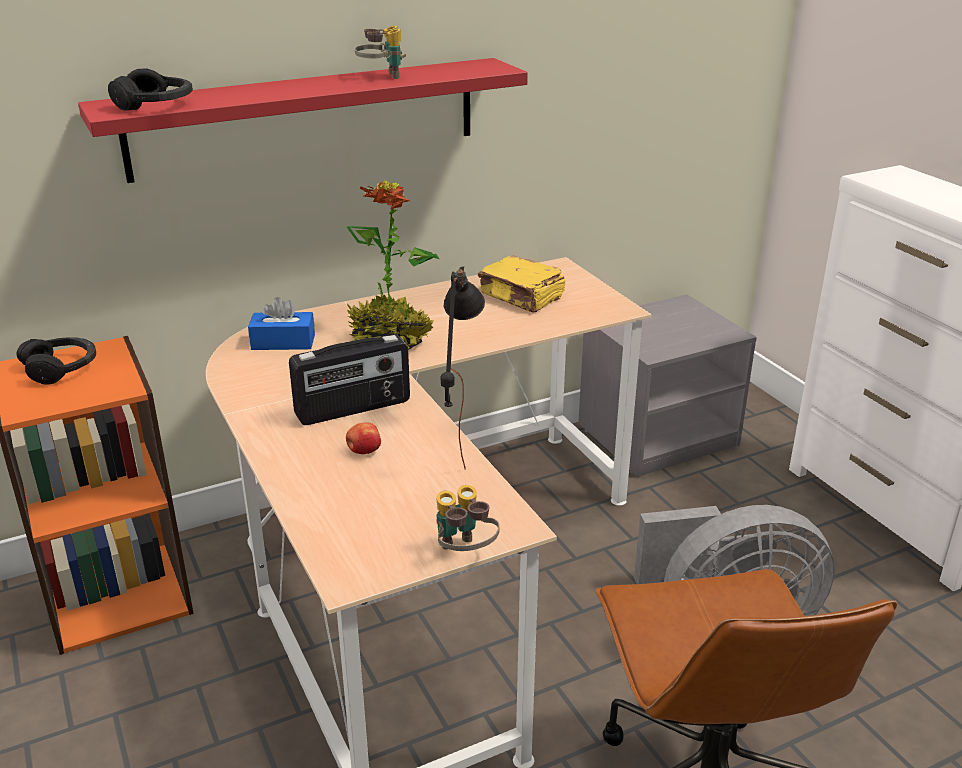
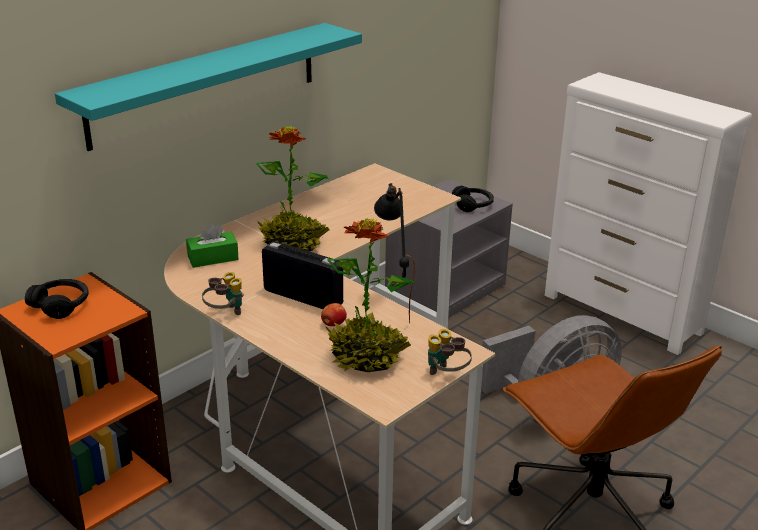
camera: 20 degrees left, 0 degrees up
(156, 105) = (123, 89): black headphones -> black headphones (473, 205)
(283, 342) = (213, 258): blue tissue box -> green tissue box
(306, 118) = (206, 83): red shelf -> turquoise shelf
(353, 409) = (303, 297): radio -> radio turned 105 degrees counterclockwise
(373, 506) = (367, 357): none -> potted plant
(381, 77) = (263, 48): binoculars -> binoculars (225, 313)
(522, 297) = (364, 198): yellow book -> none

